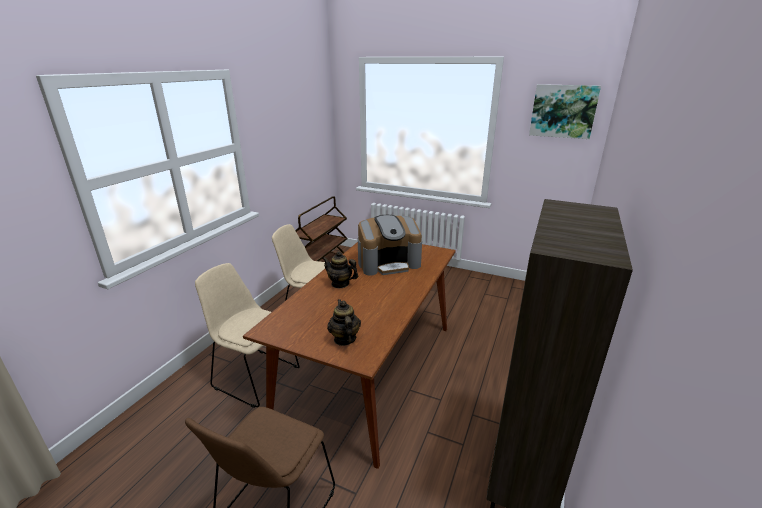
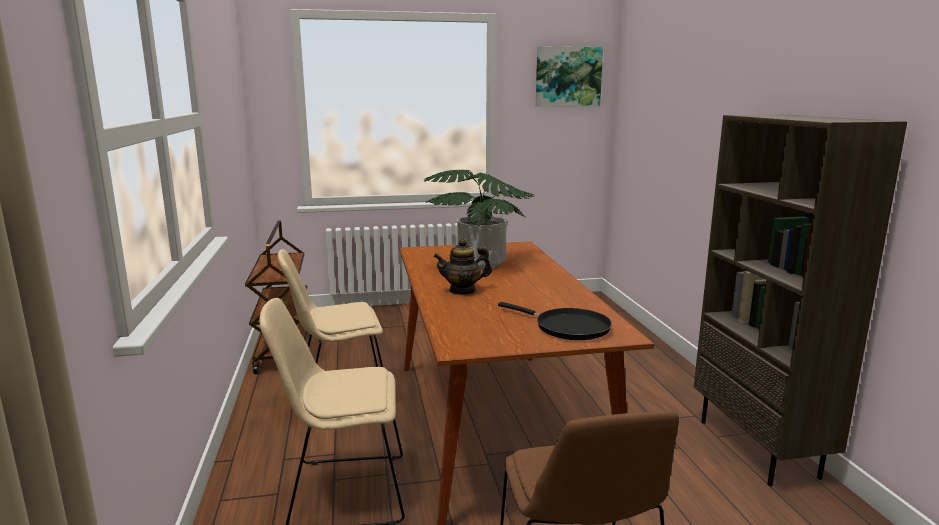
camera: 35 degrees left, 10 degrees down
(344, 339) = (567, 327): teapot -> black frying pan
(389, 263) = (482, 264): coffee machine -> potted plant

